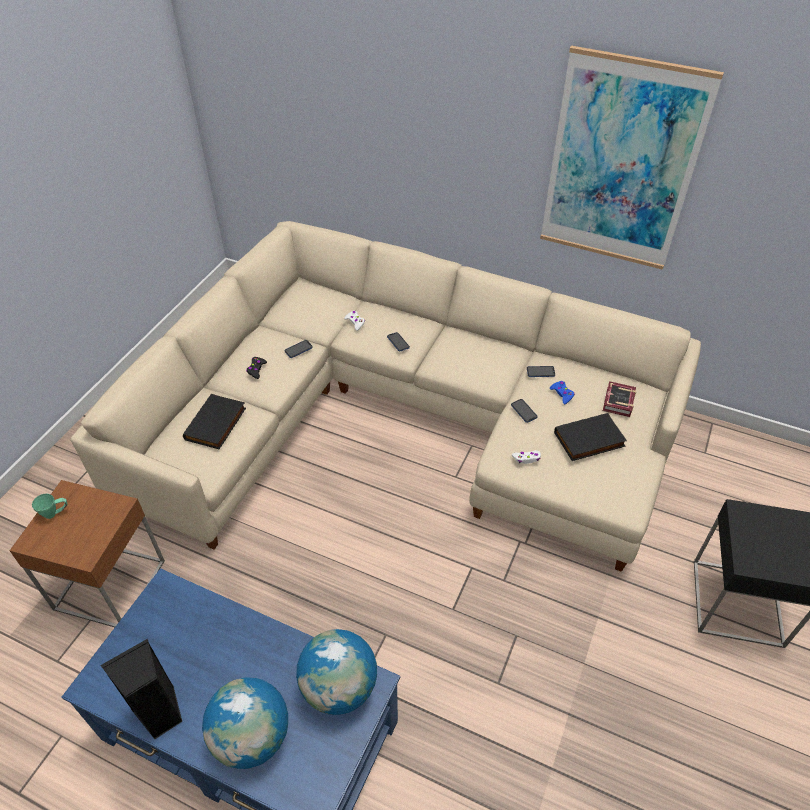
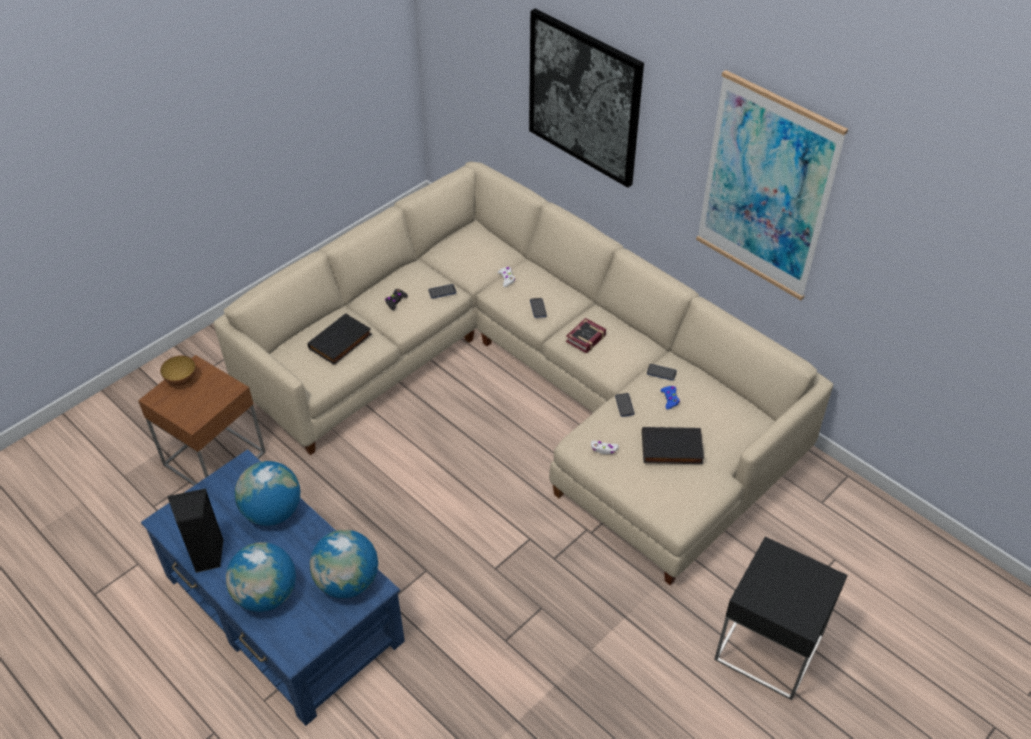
camera: 20 degrees right, 0 degrees up
(55, 513) = (182, 380): green mug -> bowl
(218, 632) = (272, 512): none -> globe
(400, 123) = (584, 98): none -> picture
(617, 403) = (720, 422): book -> book (584, 339)

